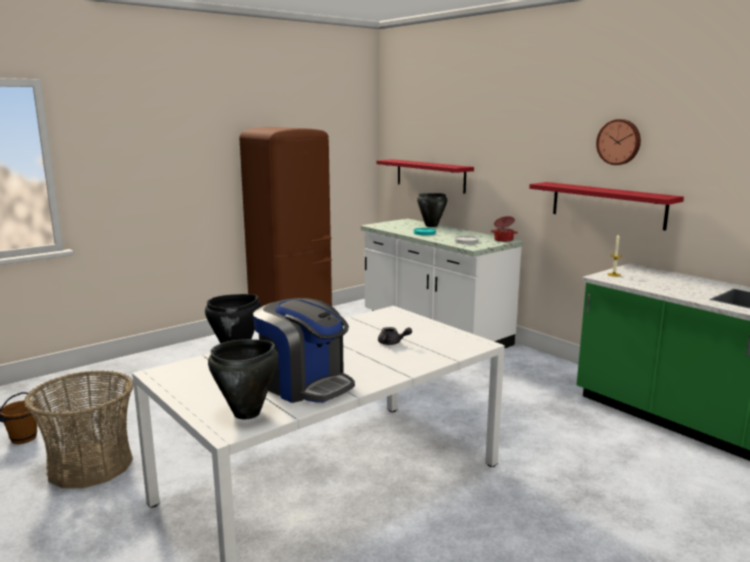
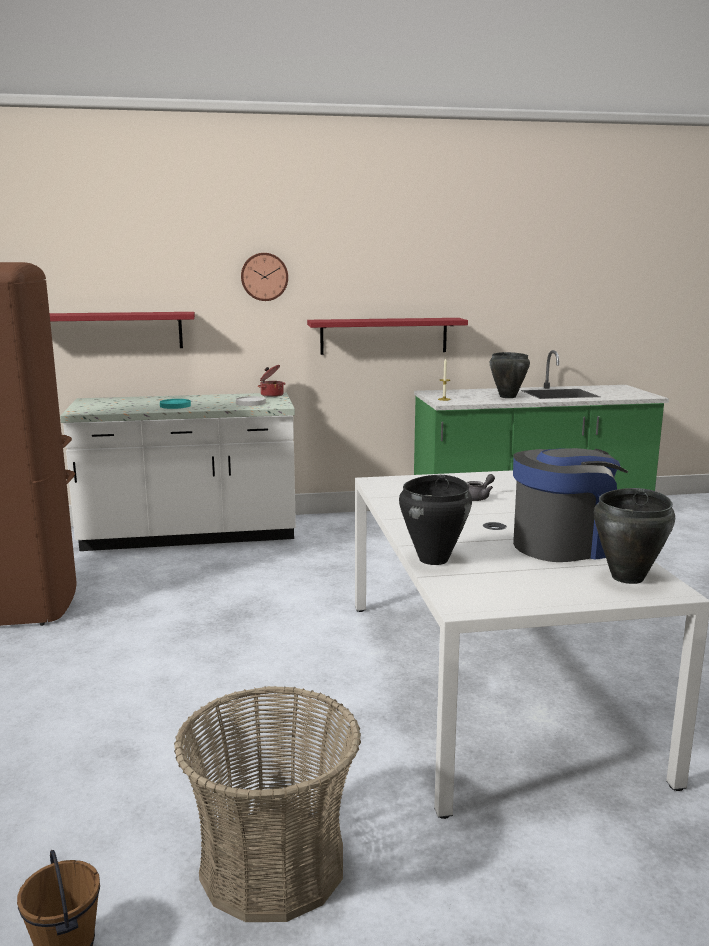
camera: 60 degrees left, 0 degrees up
(431, 226) = (144, 399): black cooking pot -> black cooking pot (507, 397)
(619, 142) = (390, 269): wall clock -> wall clock (264, 276)

